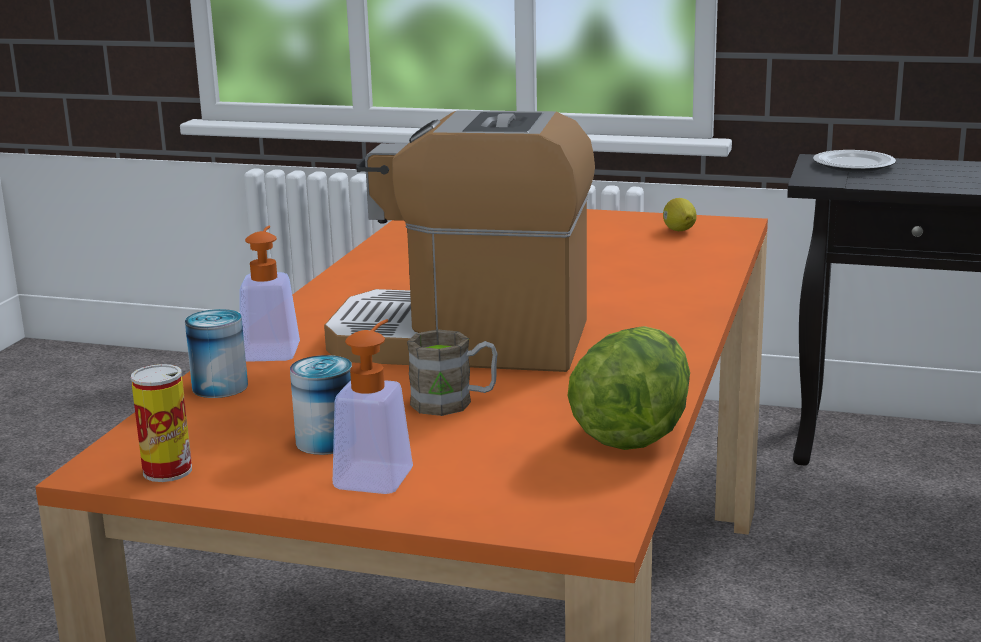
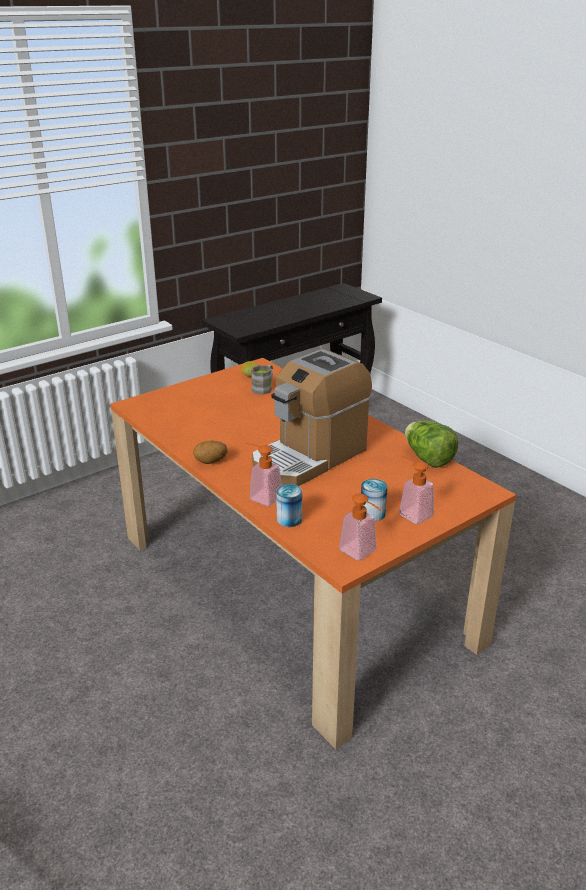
camera: 55 degrees left, 10 degrees up
(167, 471) = (362, 553): can -> soap dispenser
(335, 291) = (211, 462): none -> potato
(454, 402) = (367, 479): brown mug -> brown mug (264, 388)
(854, 165) = (235, 319): plate -> none

